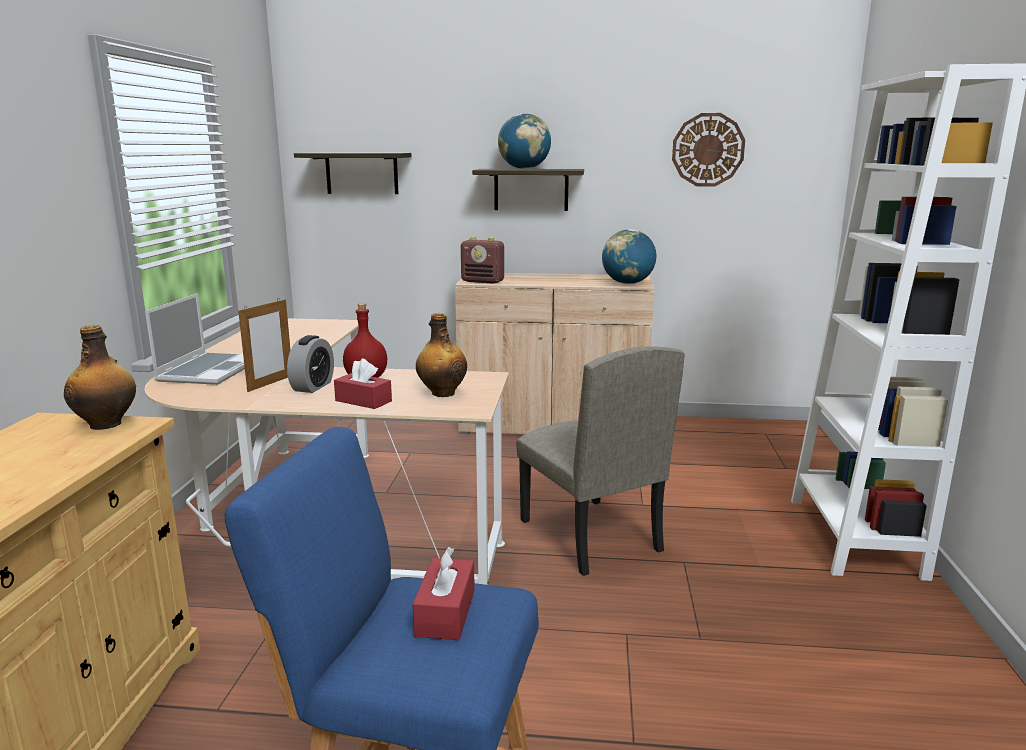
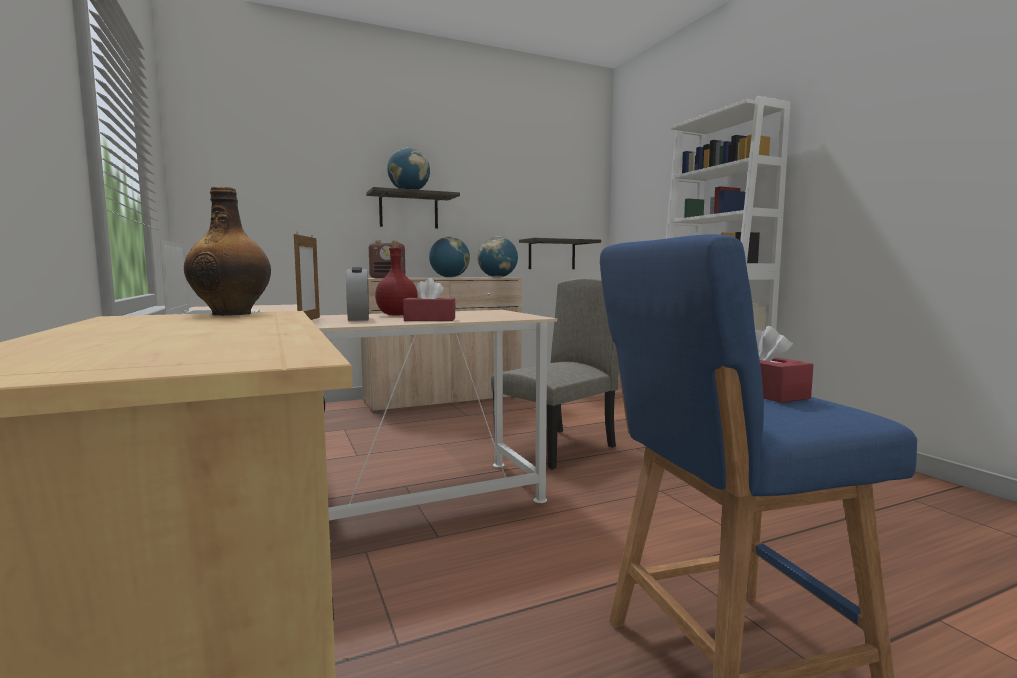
camera: 30 degrees left, 10 degrees down
(362, 173) = (256, 190): shelf -> shelf (551, 254)
(442, 393) = (484, 315): bottle -> none
(571, 277) = (449, 277): none -> globe
(588, 535) = (556, 448): beige chair -> beige chair turned 75 degrees counterclockwise
(708, 150) = (530, 188): wall clock -> none

